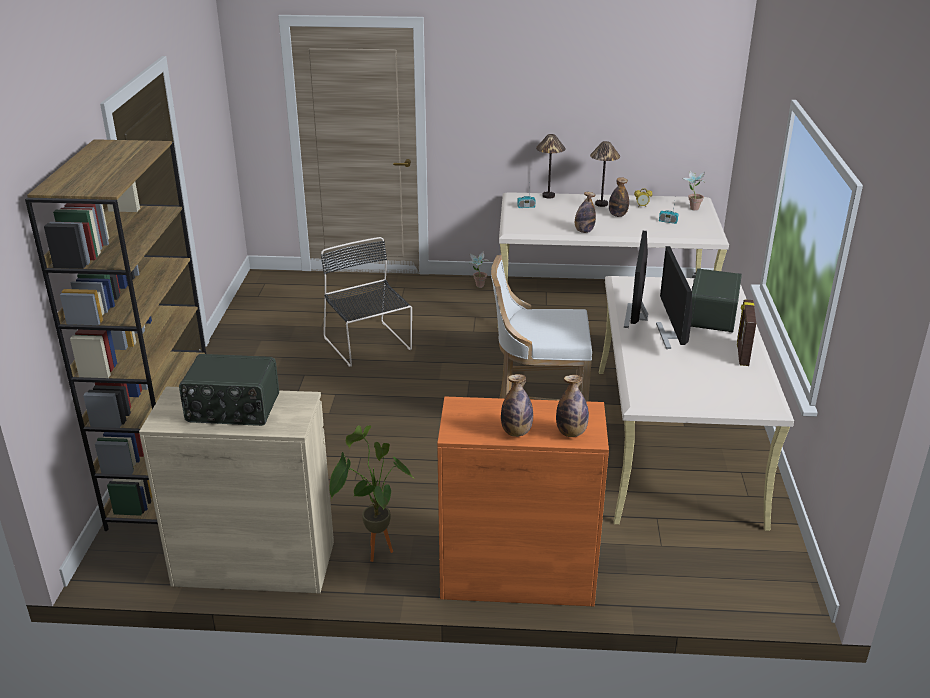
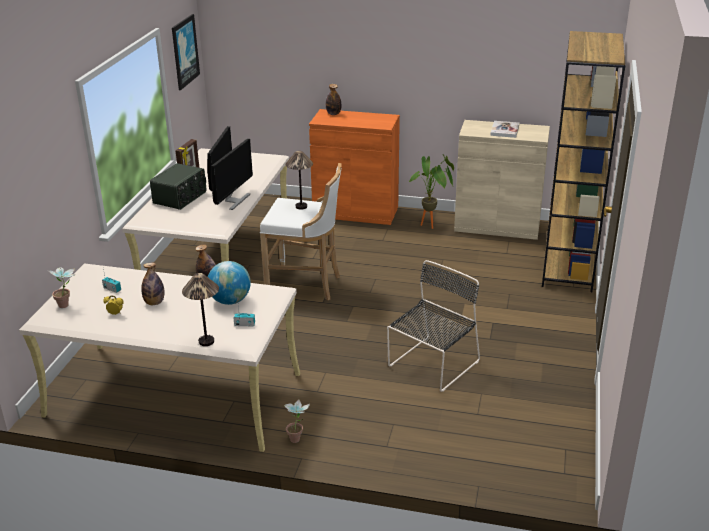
camera: 170 degrees left, 0 degrees up
(232, 409) = (504, 130): radio -> book
(368, 345) = (432, 365): black chair -> black chair turned 120 degrees counterclockwise
(516, 432) = (360, 115): bottle -> none
(551, 220) = (230, 301): none -> globe
(601, 204) = (156, 321): table lamp -> table lamp (301, 206)
(873, 297) = (184, 51): none -> picture

